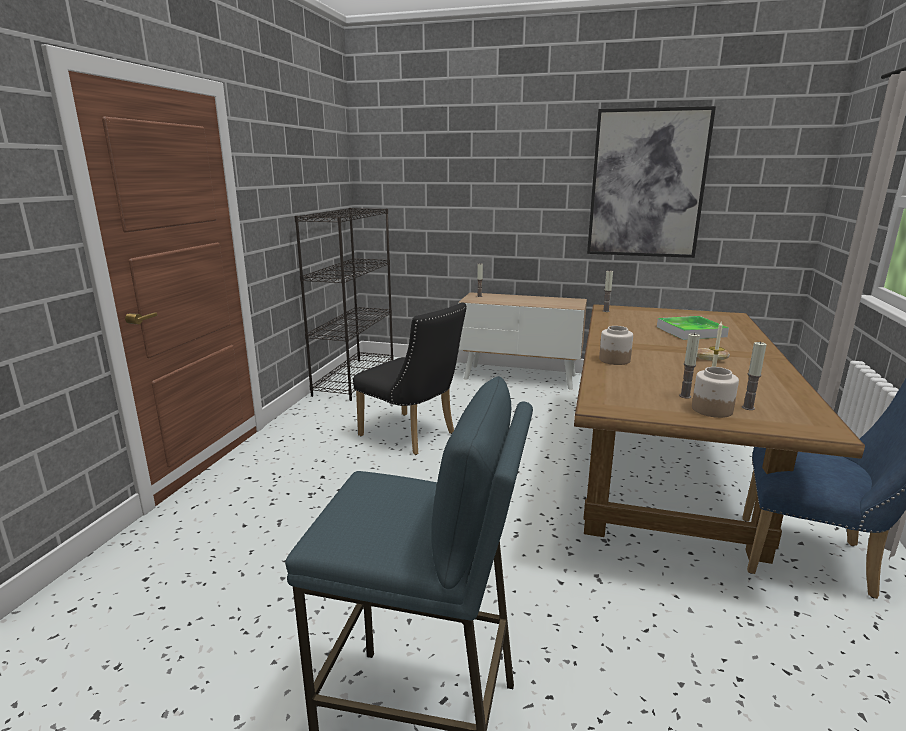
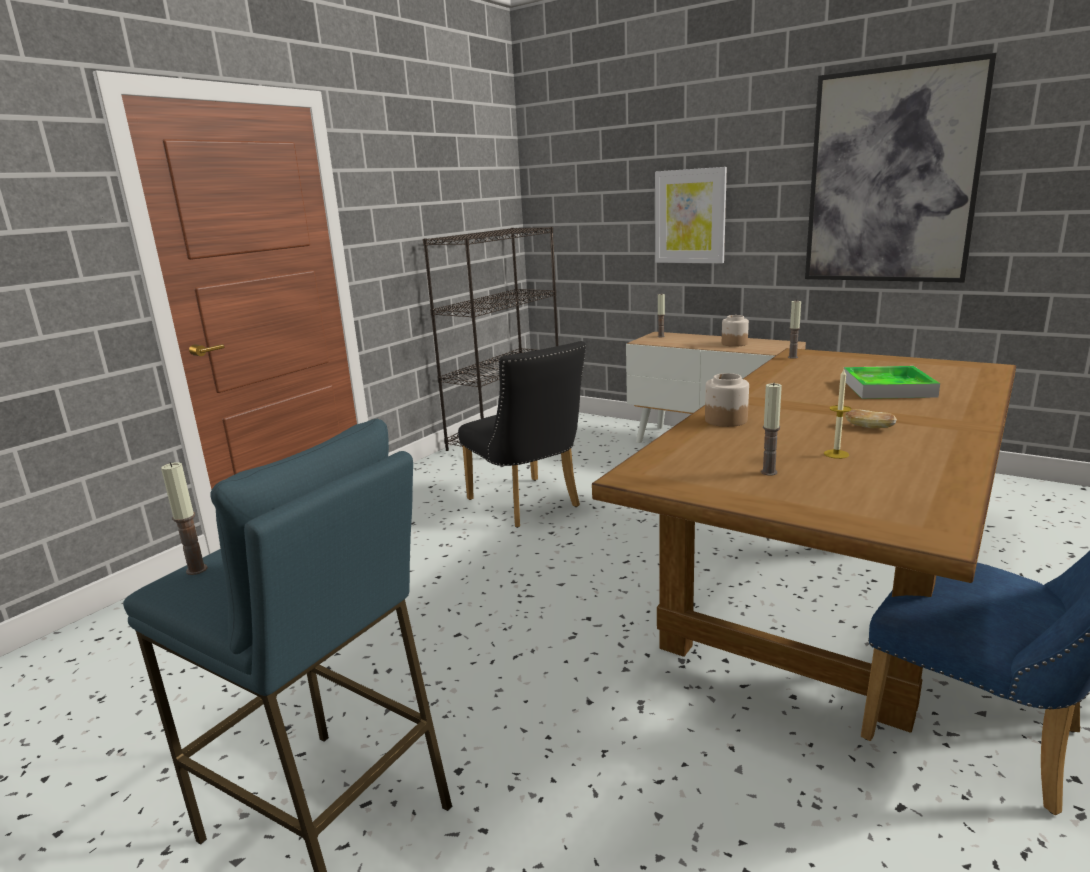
camera: 20 degrees right, 0 degrees up
(499, 205) = (690, 216): none -> picture
(711, 410) = (785, 492): jar -> jar (734, 343)
(748, 408) = (845, 494): candle -> candle (196, 570)

